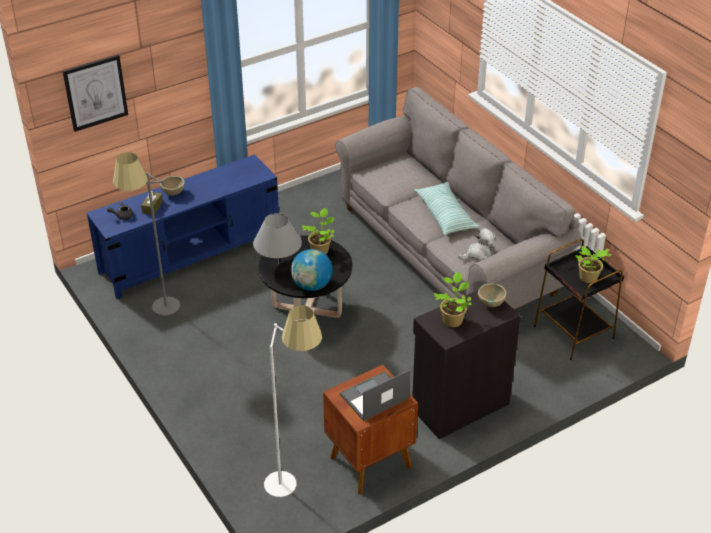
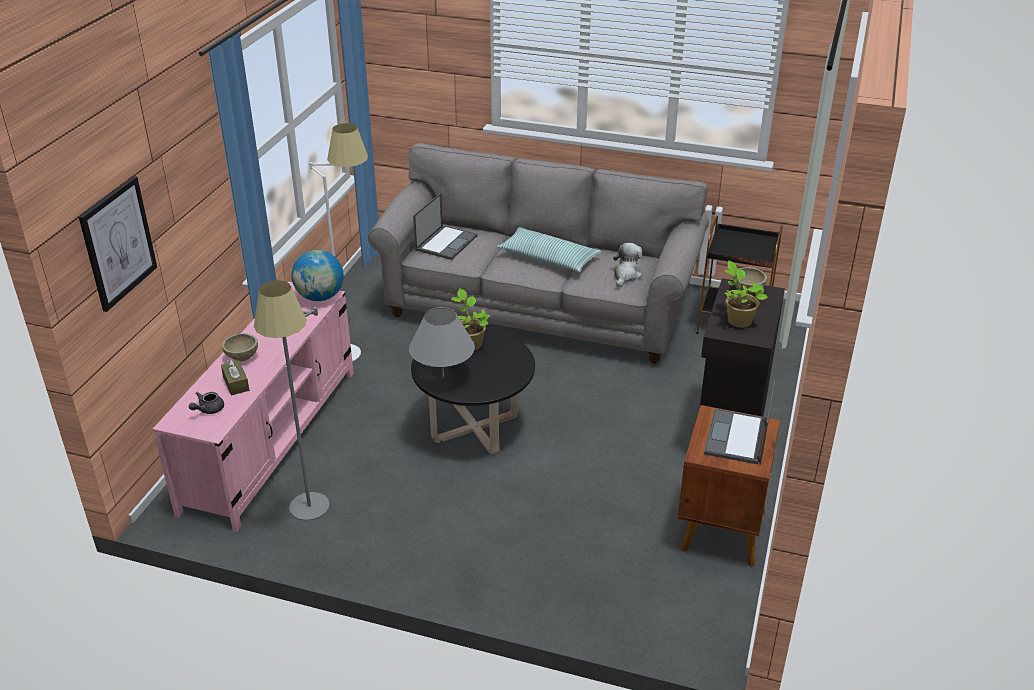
camera: 40 degrees left, 5 degrees down
(191, 254) = (272, 438): blue tv stand -> pink tv stand
(295, 481) = (680, 595): white floor lamp -> white floor lamp (355, 346)
(312, 285) = (508, 379): globe -> globe (320, 297)
(392, 171) = (446, 242): none -> laptop
(588, 279) = (754, 248): potted plant -> none

